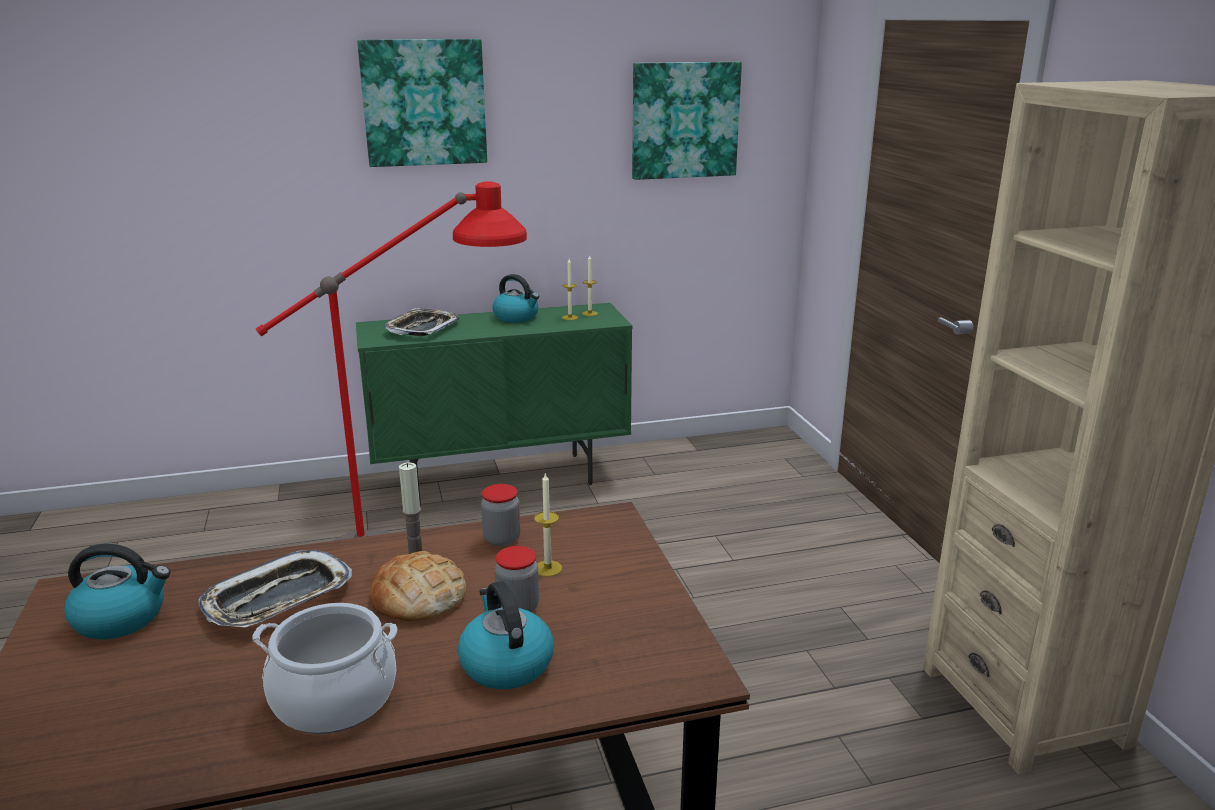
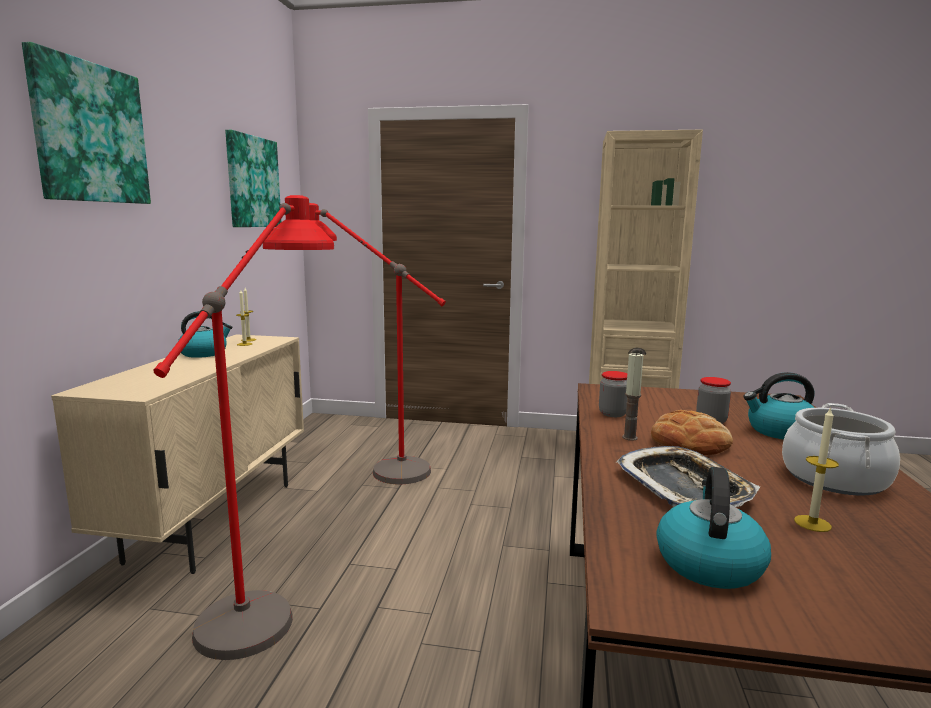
camera: 65 degrees left, 10 degrees down
(422, 328) = (150, 377): tray -> none
(501, 479) = (215, 520): green cabinet -> beige cabinet
(548, 568) = (660, 409): candle -> candle (812, 523)
(689, 506) = (368, 463): none -> red floor lamp

